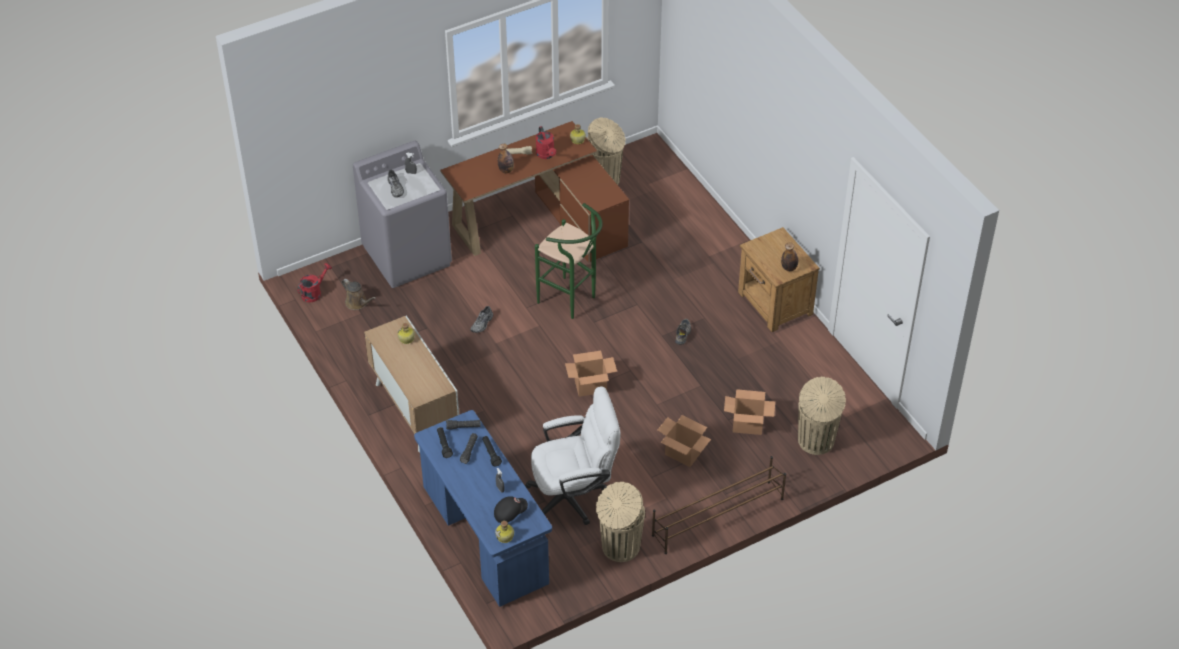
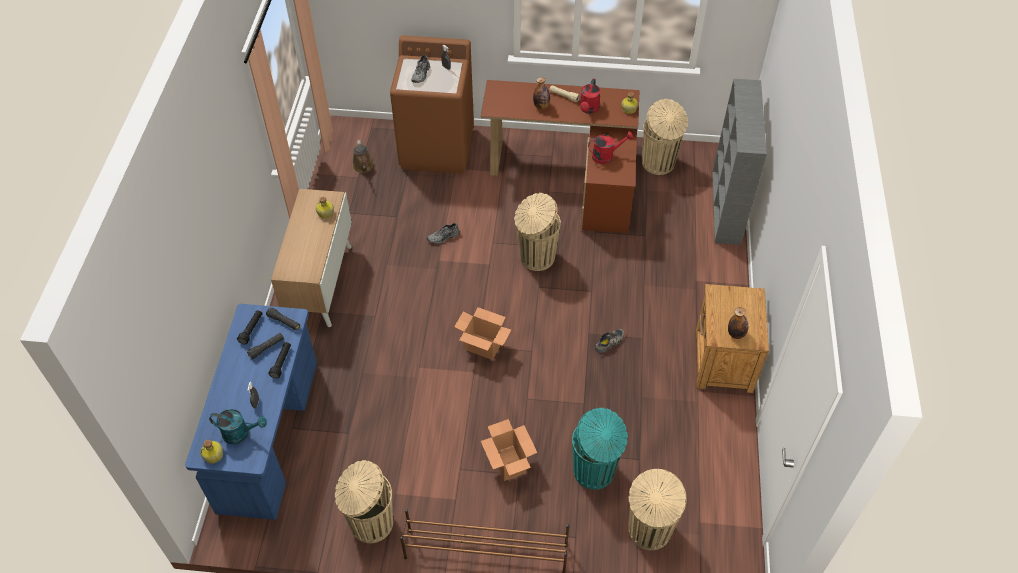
camera: 35 degrees right, 5 degrees up
(314, 293) = (339, 141): red watering can -> red watering can (606, 156)
(407, 256) = (437, 148): grey washing machine -> brown washing machine
(510, 513) = (241, 433): black cap -> turquoise watering can
(571, 301) = (535, 257): green stool -> beige trash can
(574, 496) = (376, 444): white office chair -> none
(686, 189) = (726, 207): none -> grey bookcase
(748, 425) = (595, 471): cardboard box -> turquoise trash can

